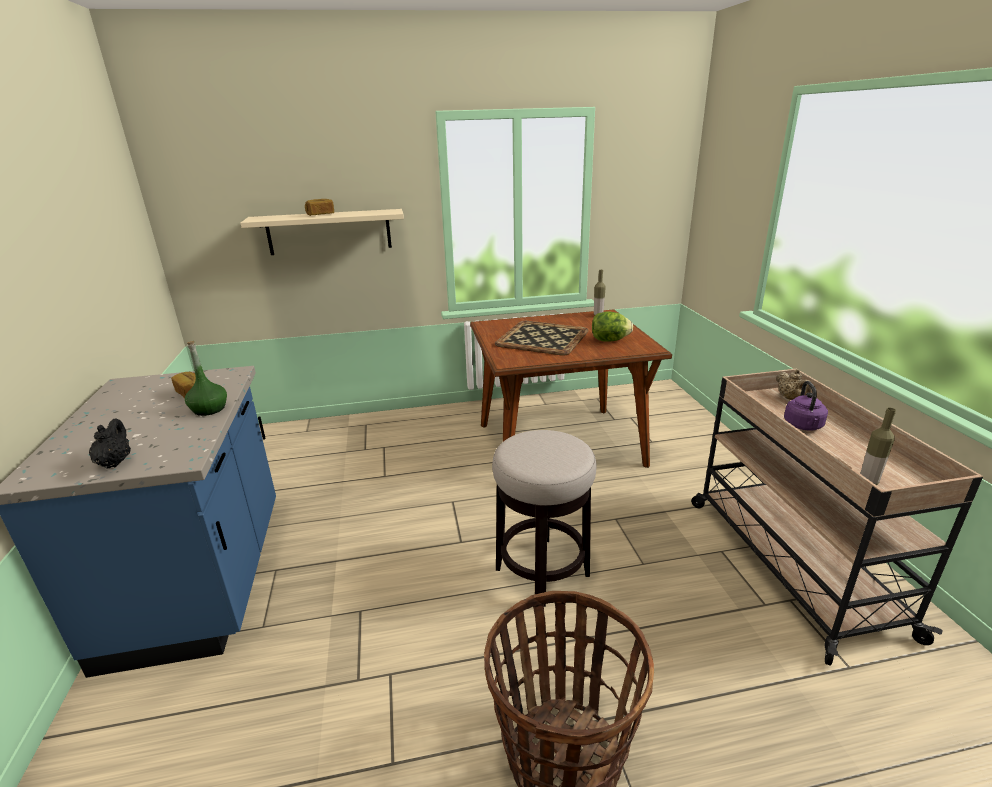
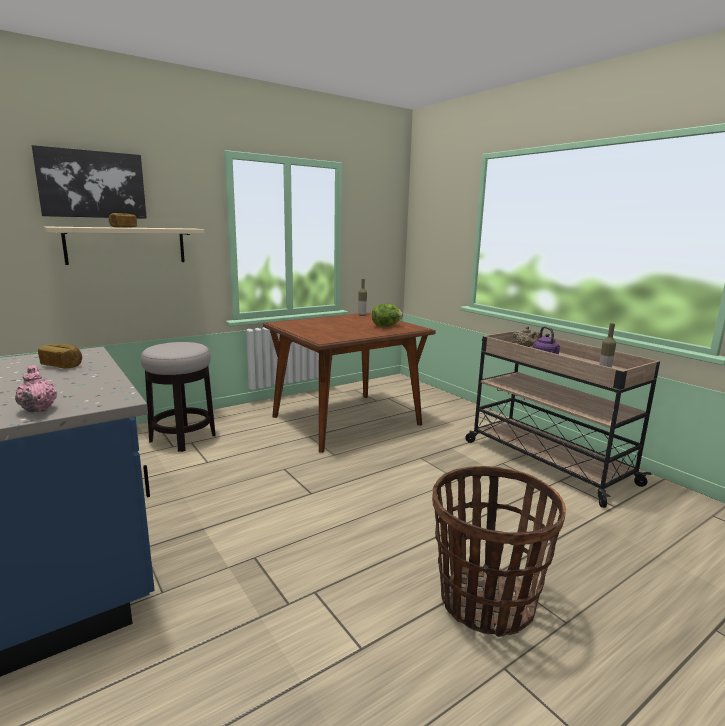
camera: 25 degrees left, 10 degrees down
(115, 462) = (38, 409): black teapot -> pink teapot
(209, 409) = (97, 372): green bottle -> none
(291, 168) = (92, 184): none -> picture
(542, 570) = (390, 498): stool -> stool (183, 438)
(543, 338) = (335, 327): tray -> none

